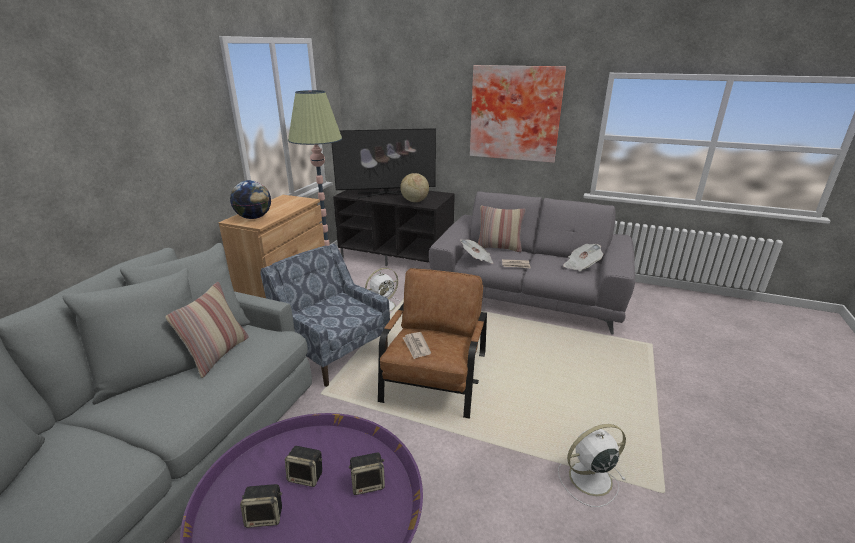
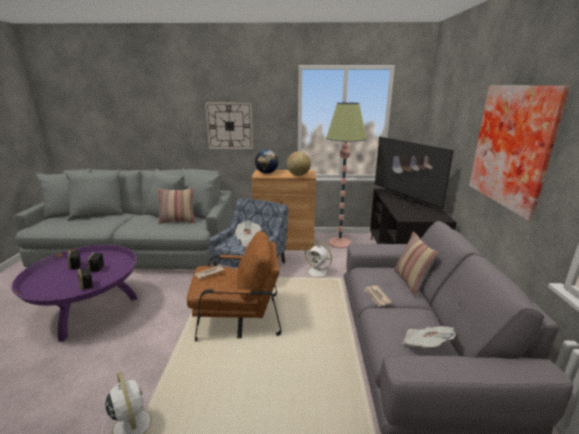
camera: 70 degrees right, 5 degrees down
(142, 158) = (229, 126): none -> wall clock
(414, 201) = (404, 211): globe -> globe (298, 175)
(477, 259) = (367, 274): newspaper -> newspaper (248, 240)

